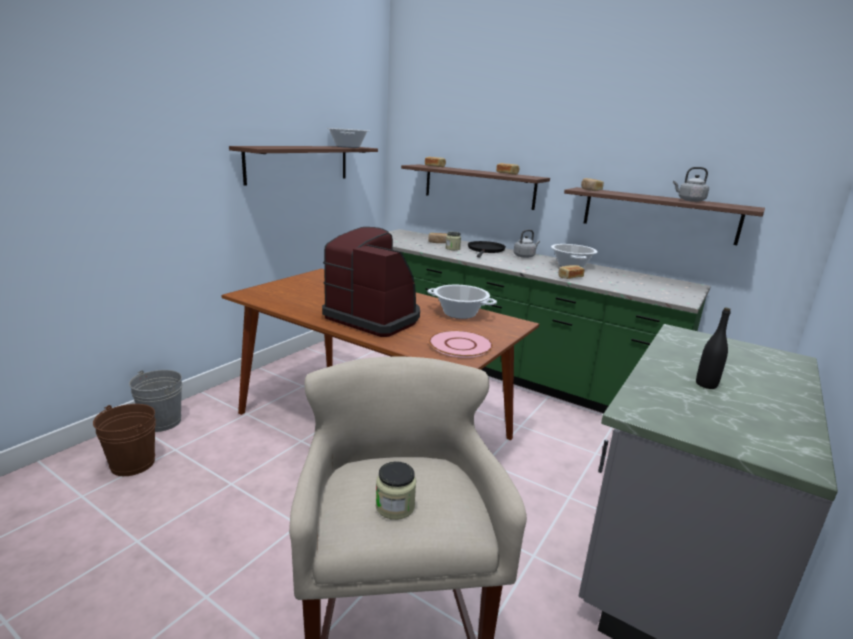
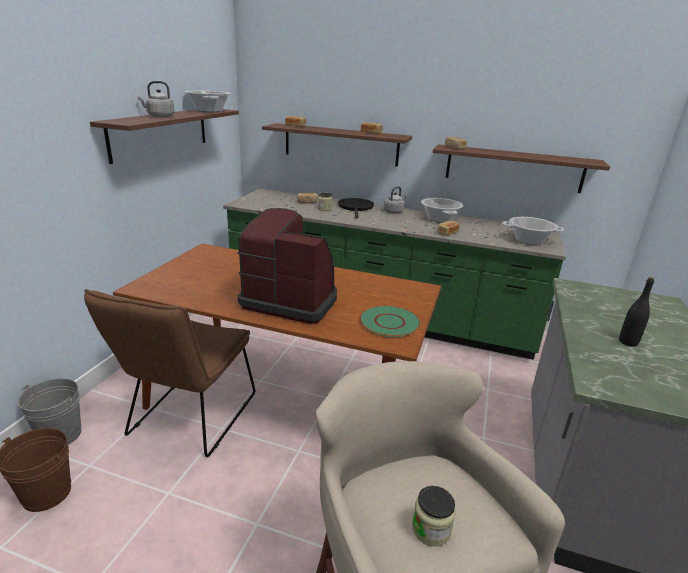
camera: 15 degrees left, 5 degrees up
(274, 428) = (189, 419): none -> brown chair
(459, 313) = (367, 284): cooking pot -> cooking pot (529, 240)
(460, 345) = (390, 322): pink plate -> green plate
(689, 200) = (543, 156): grey kettle -> grey kettle (159, 116)

